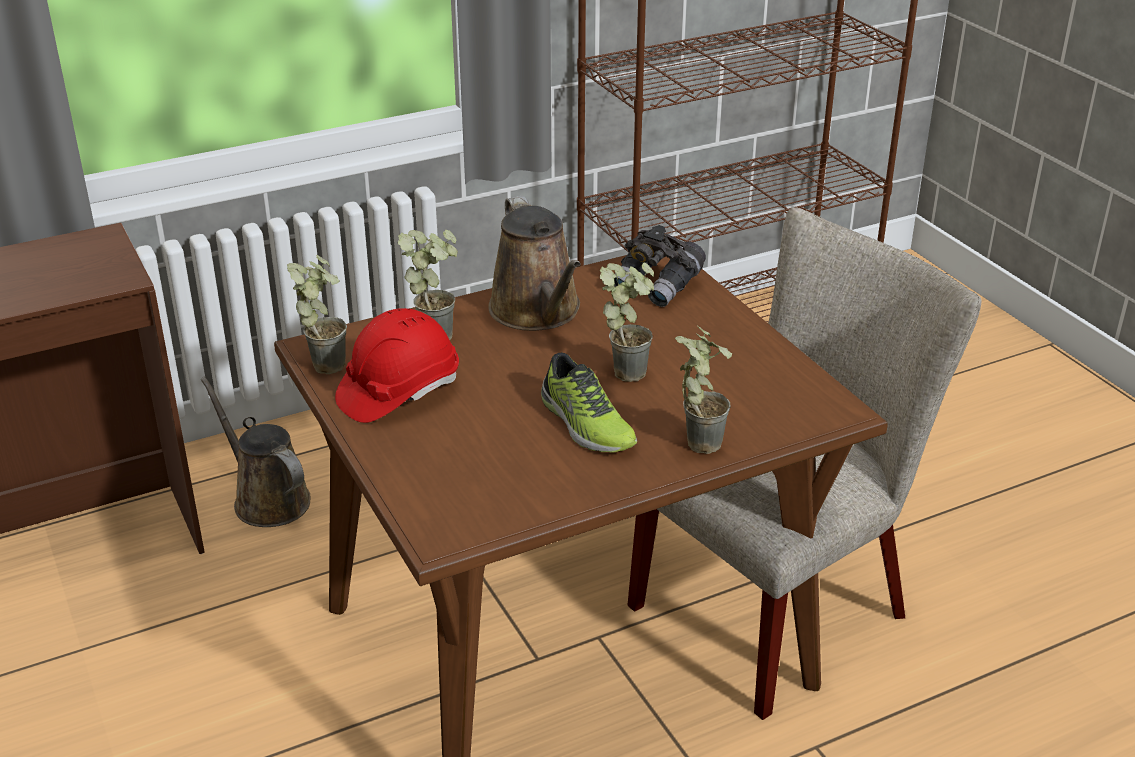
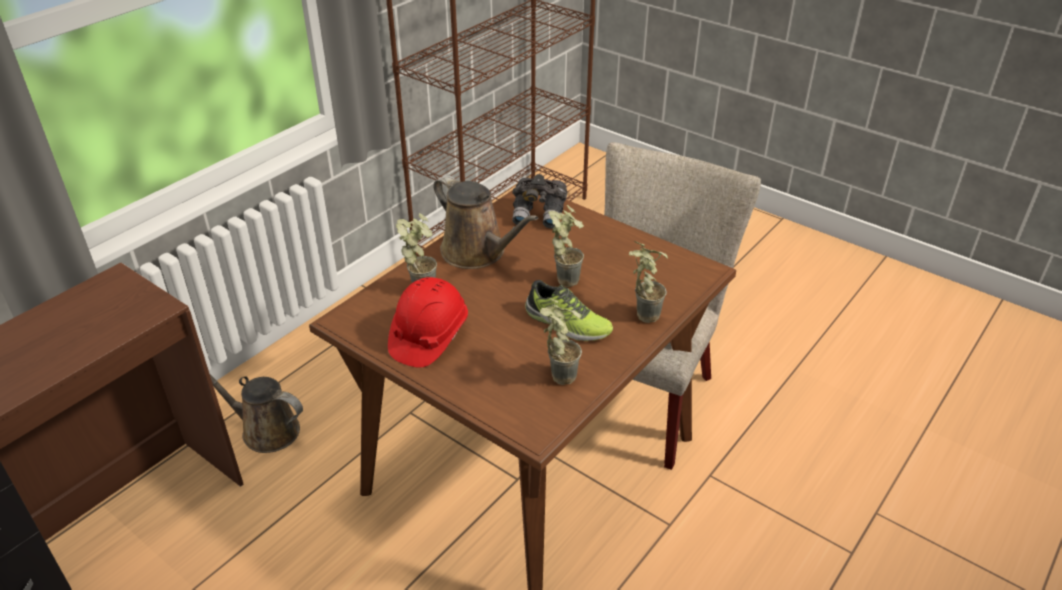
camera: 25 degrees left, 5 degrees up
(324, 362) = (360, 329): potted plant -> potted plant (556, 374)

